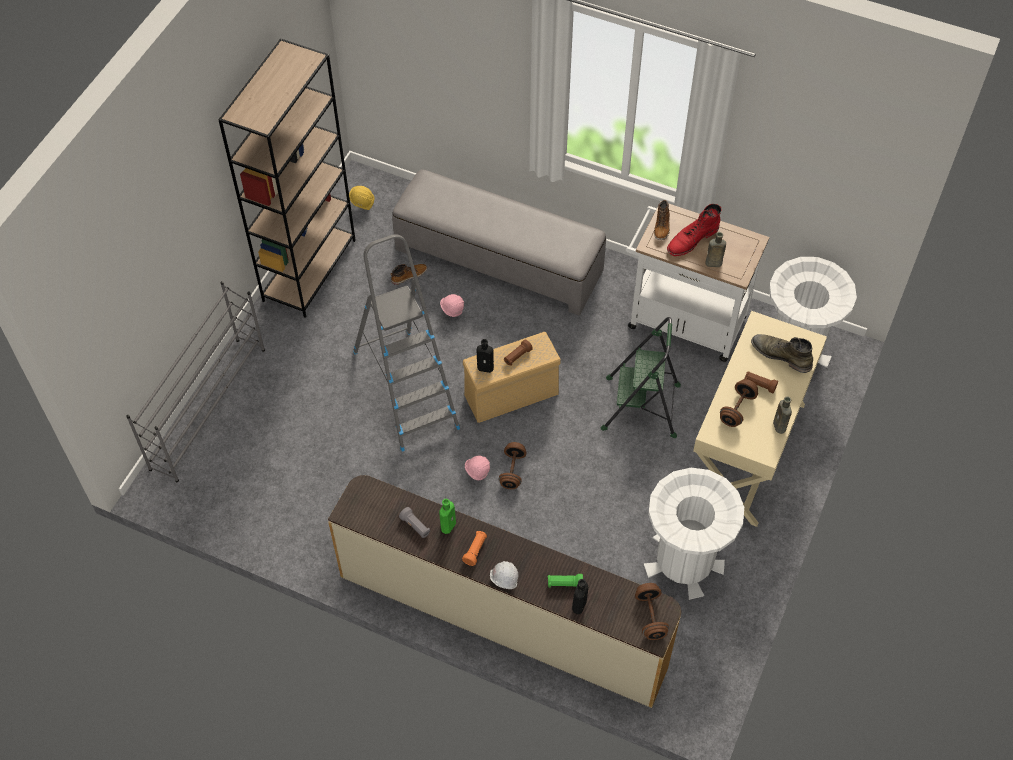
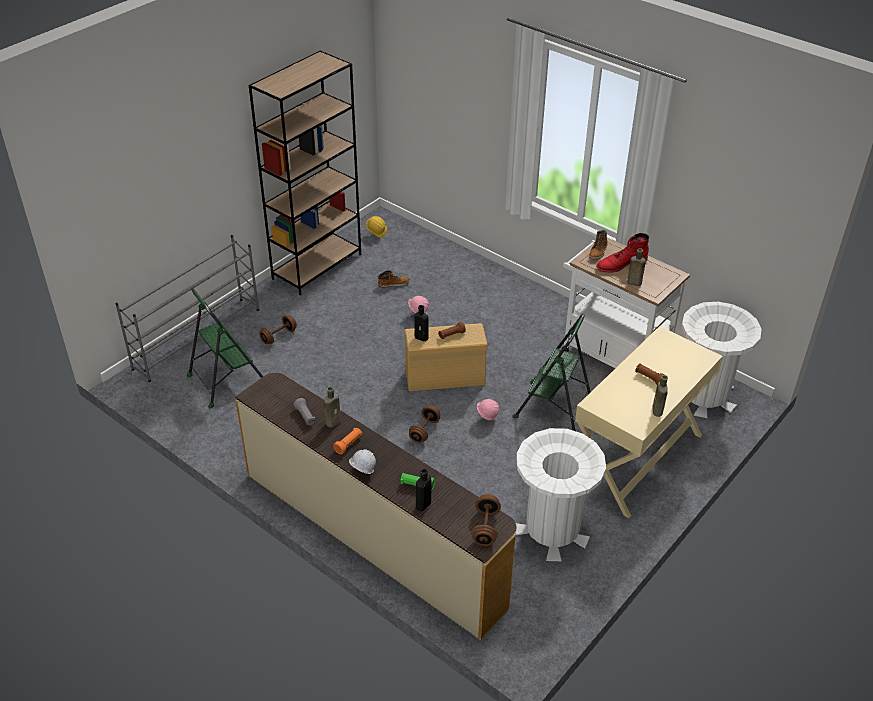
camera: 15 degrees right, 15 degrees down
(265, 458) = (225, 380): none -> green step ladder
(406, 389) = (359, 357): grey step ladder -> none
(449, 525) = (334, 421): green bottle -> brown bottle
(477, 474) = (393, 426): pink hard hat -> pink hard hat (487, 418)
(500, 259) = (471, 287): grey bench -> none
(737, 409) = (622, 391): brown dumbbell -> brown dumbbell (278, 336)
(781, 355) = (676, 361): green boot -> none

